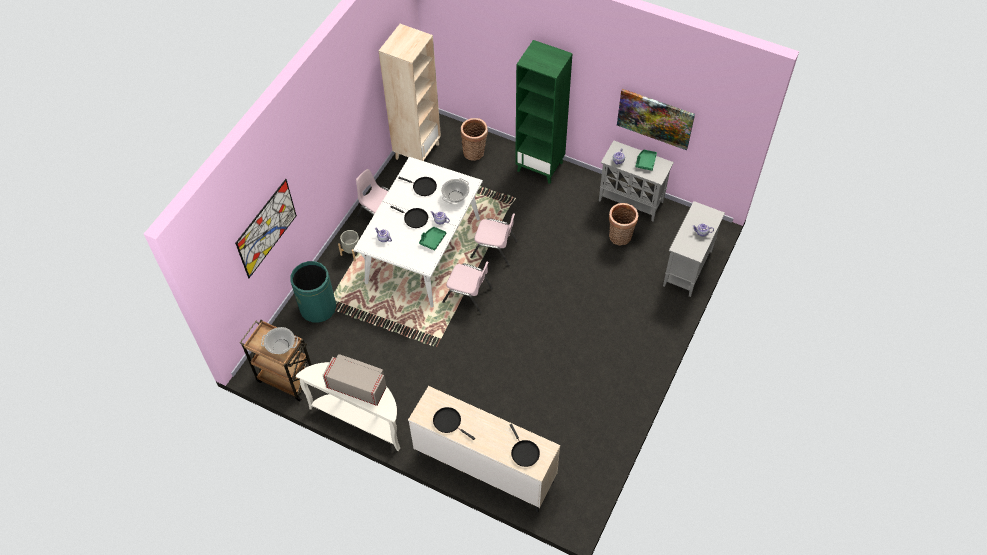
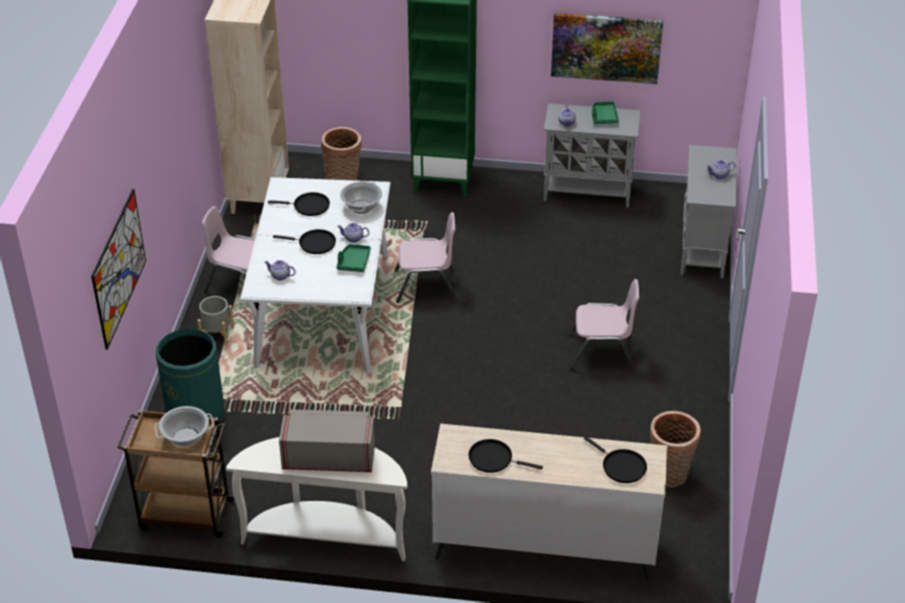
camera: 20 degrees left, 15 degrees down
(468, 295) = (415, 347): pink chair -> pink chair (602, 352)
(620, 238) = (594, 235): basket -> basket (669, 475)

